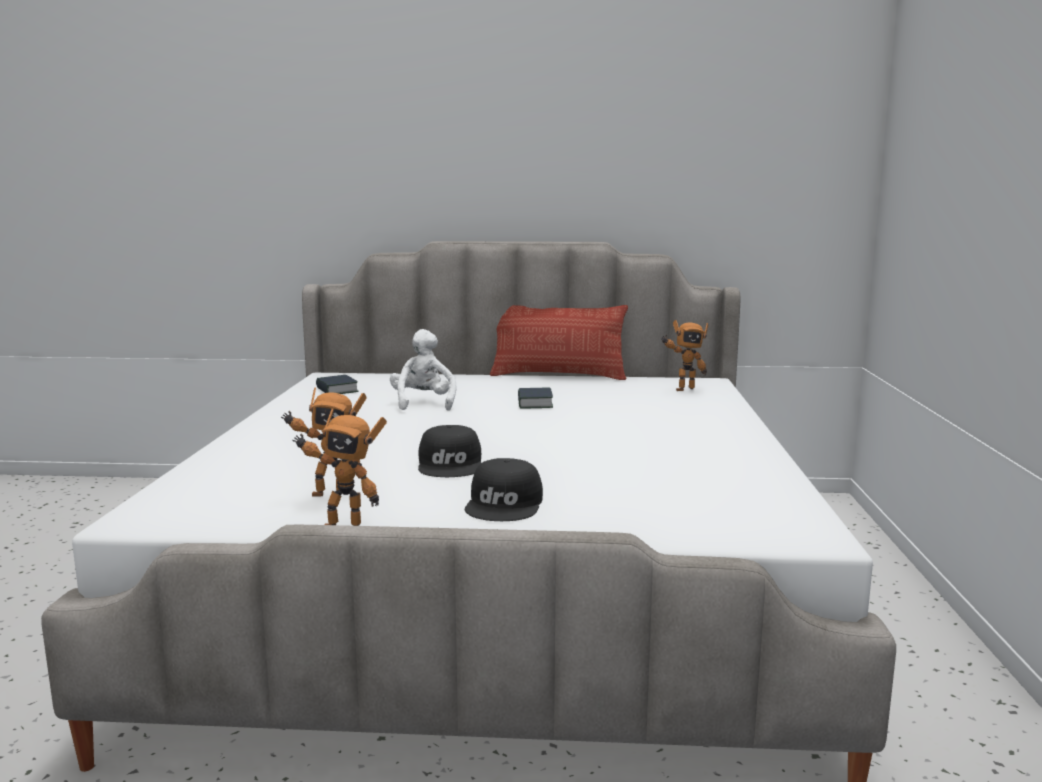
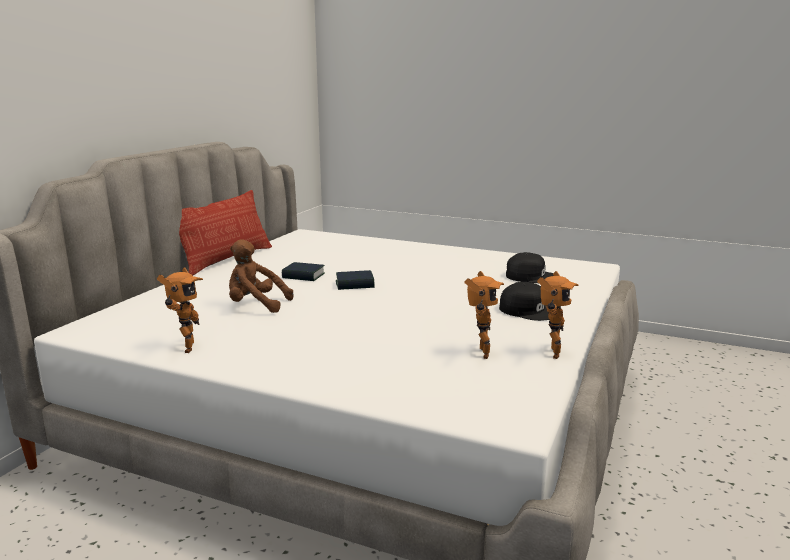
camera: 70 degrees left, 5 degrees up
(337, 390) = (151, 331): book -> book (355, 284)
(423, 403) = (256, 305): white plush toy -> brown plush toy
(451, 464) = (439, 314): black cap -> black cap (531, 276)
(683, 389) = (315, 240): toy robot -> toy robot (185, 348)

